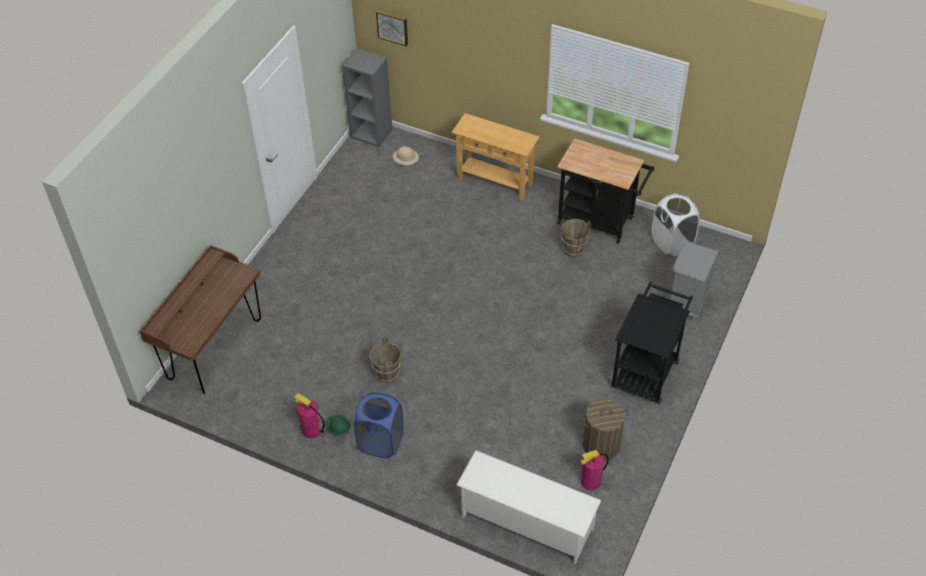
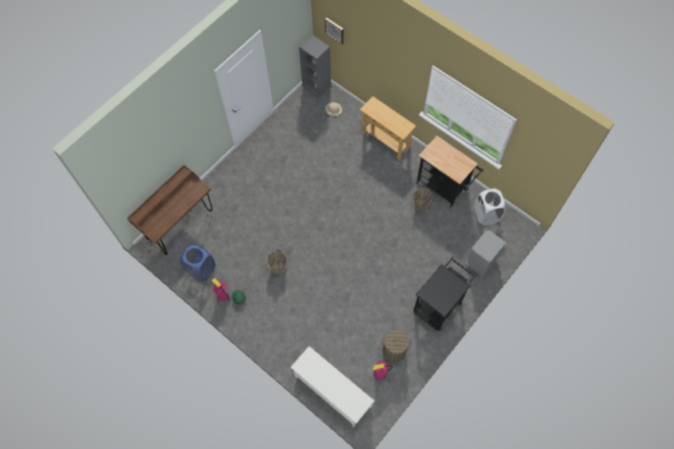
camera: 15 degrees right, 15 degrees up
(381, 442) = (261, 314): blue laundry basket -> blue laundry basket (201, 269)

